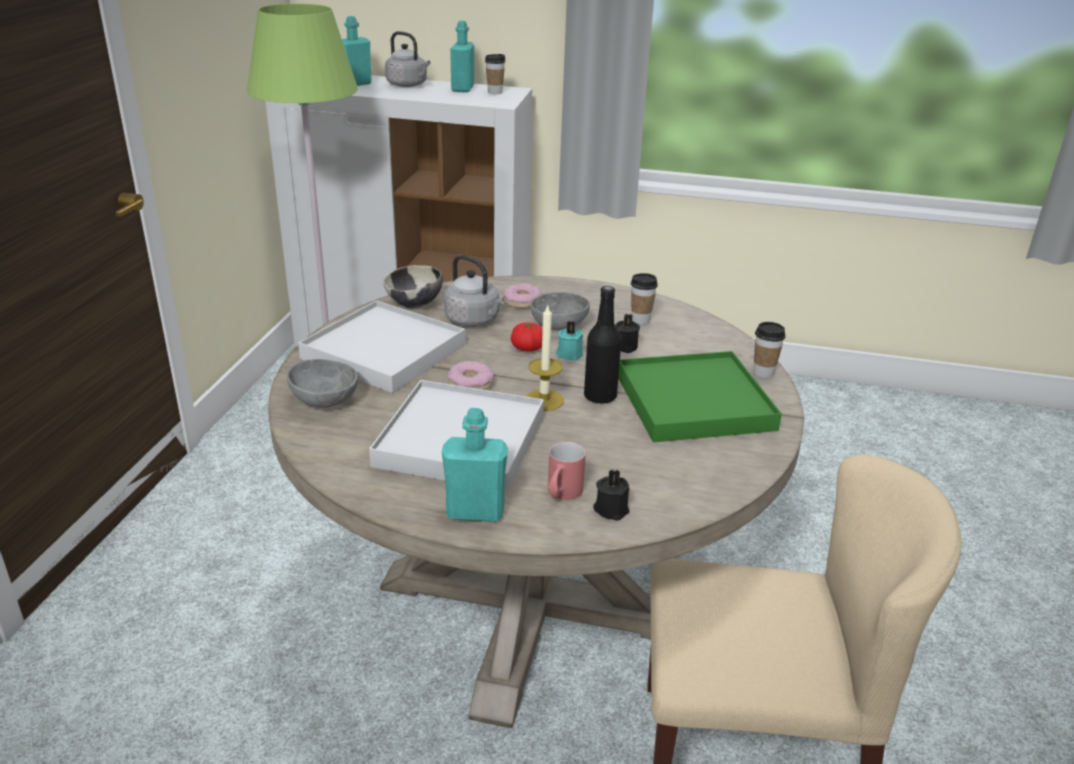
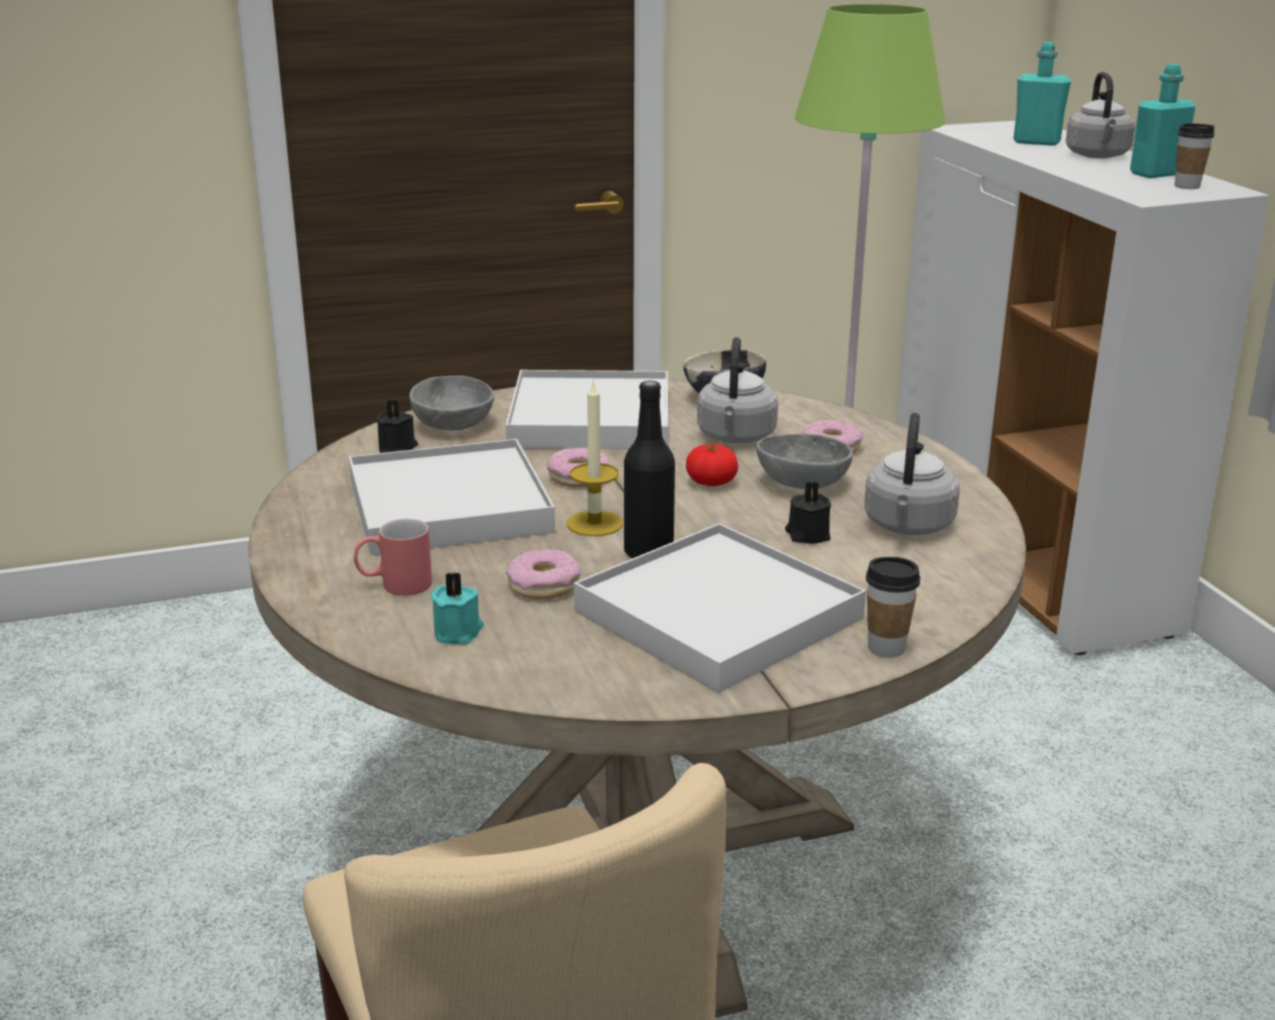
camera: 60 degrees right, 5 degrees down
(475, 512) = (317, 550): turquoise bottle -> none
(569, 353) = (734, 508): turquoise candle -> turquoise candle (459, 632)
(611, 442) = (544, 585): none -> donut
(611, 508) = (393, 620): black candle -> black candle (398, 448)
(640, 320) = (908, 526): cup -> grey kettle
(694, 402) = (718, 615): green tray -> white tray

